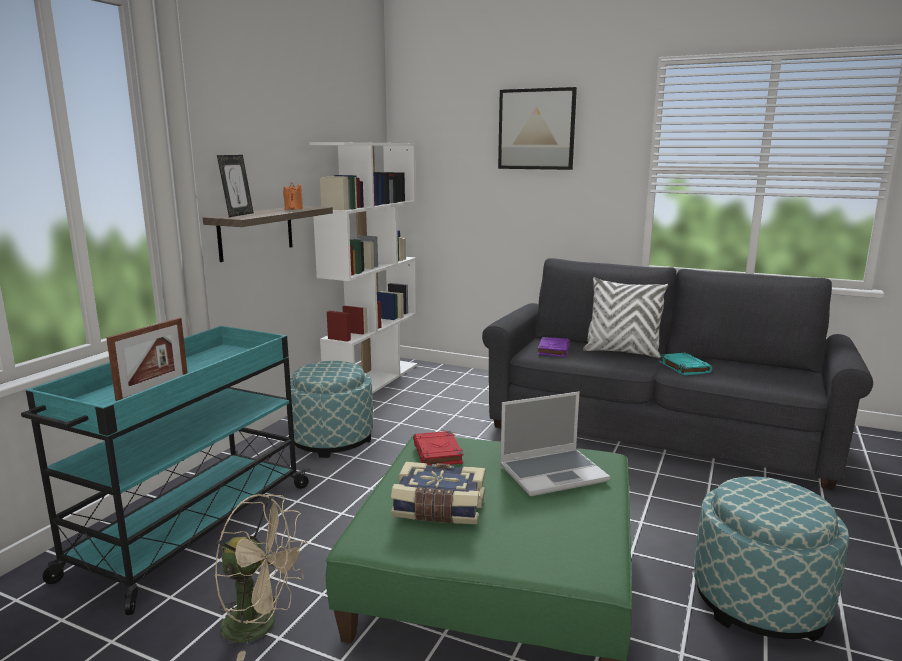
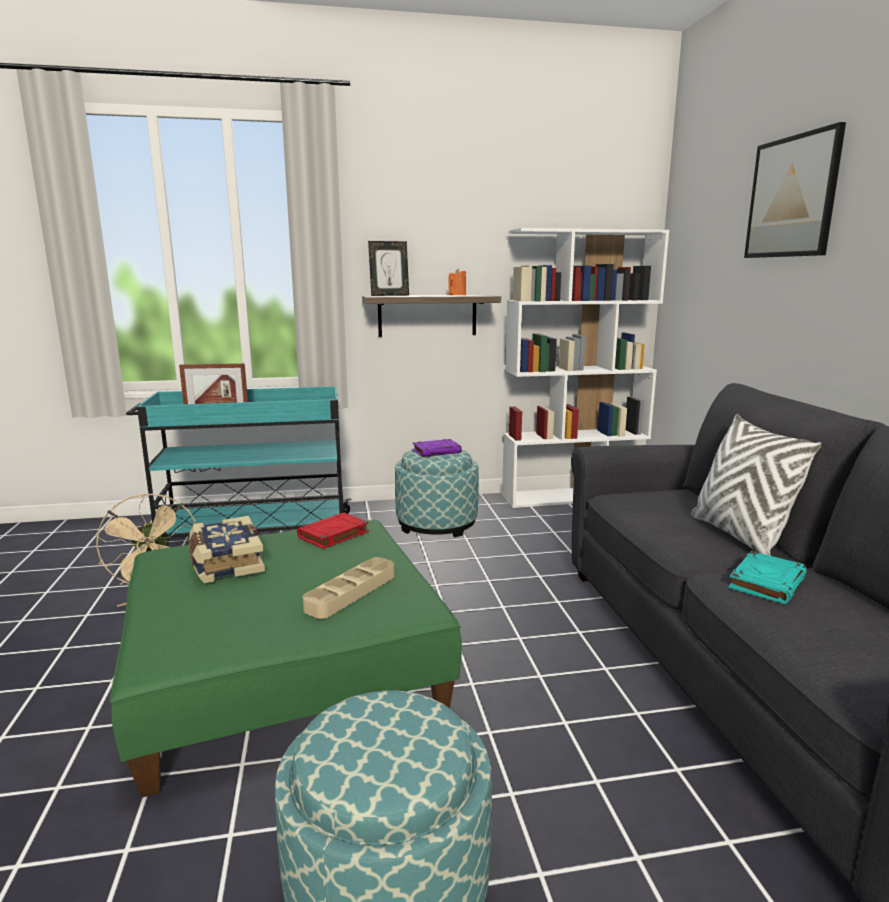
camera: 55 degrees right, 0 degrees up
(553, 350) = (657, 503): purple book -> purple book (437, 451)
(553, 473) = (351, 592): laptop -> beige tray

